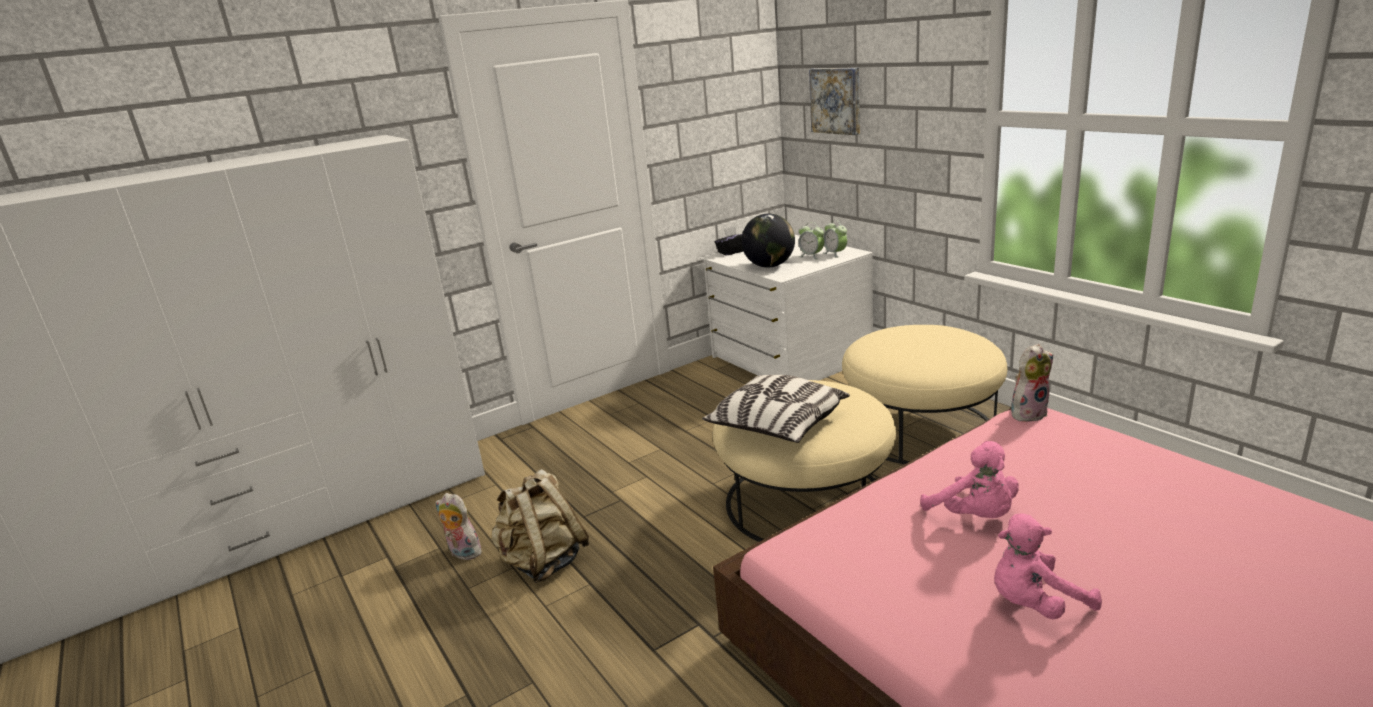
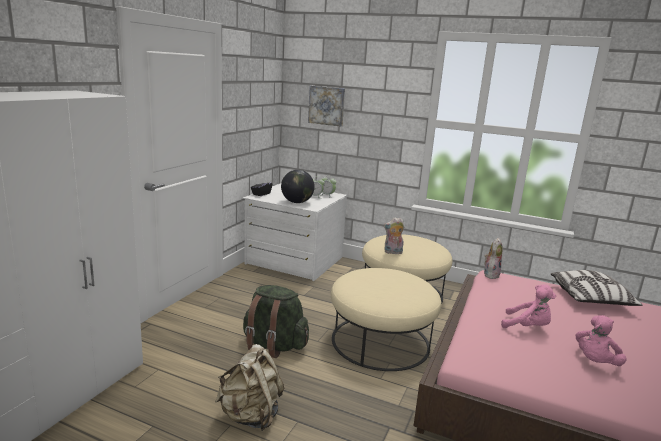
camera: 35 degrees left, 5 degrees down
(462, 553) = (178, 425): plush toy -> plush toy (392, 252)
(648, 480) = (273, 346): none -> green backpack
(777, 426) = (385, 295): pillow -> pillow (591, 299)

